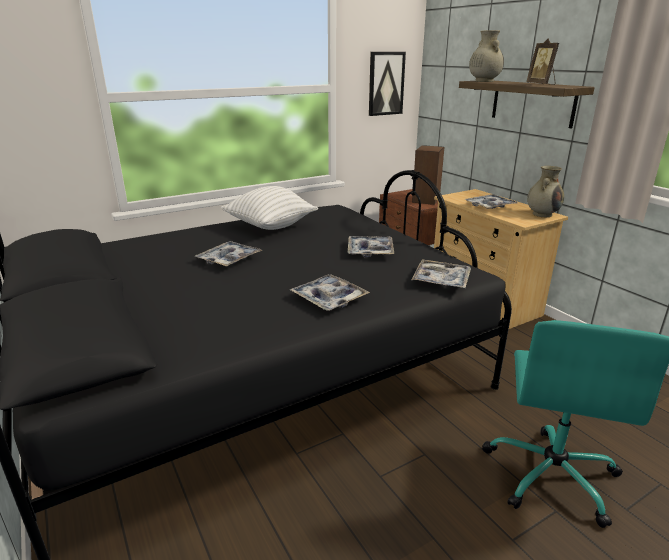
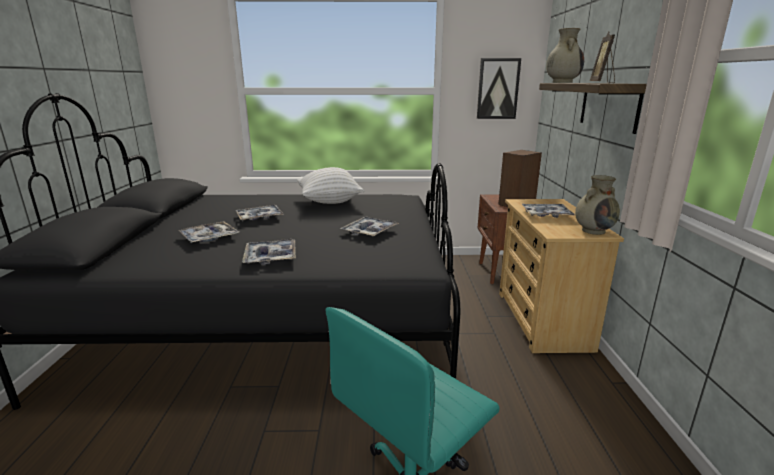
camera: 30 degrees right, 5 degrees down
(441, 280) = (384, 265): tray -> tray (209, 237)

